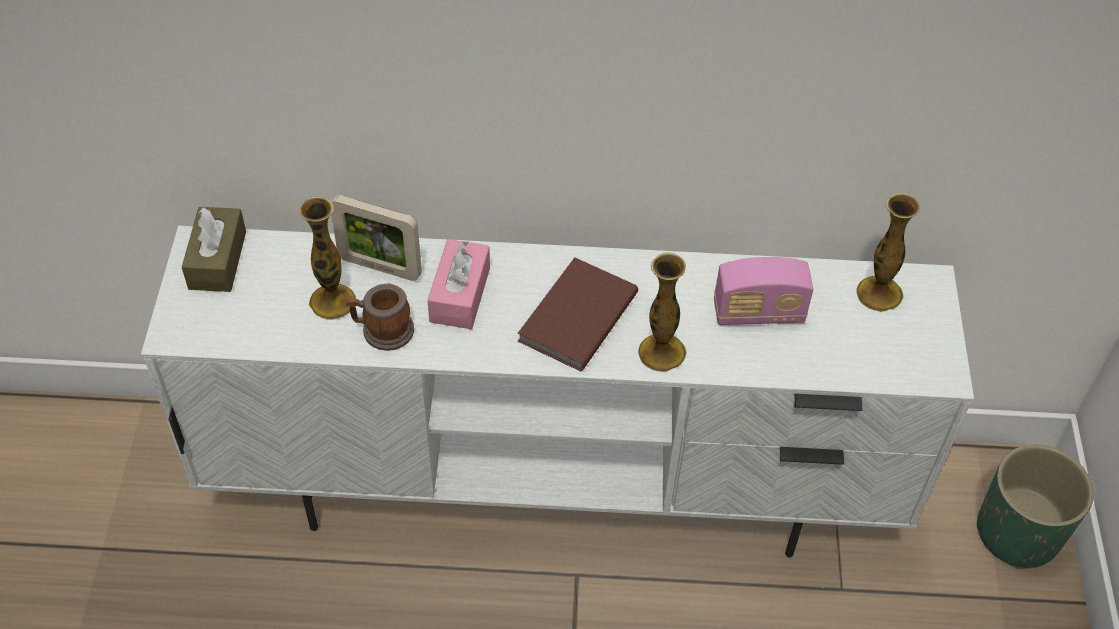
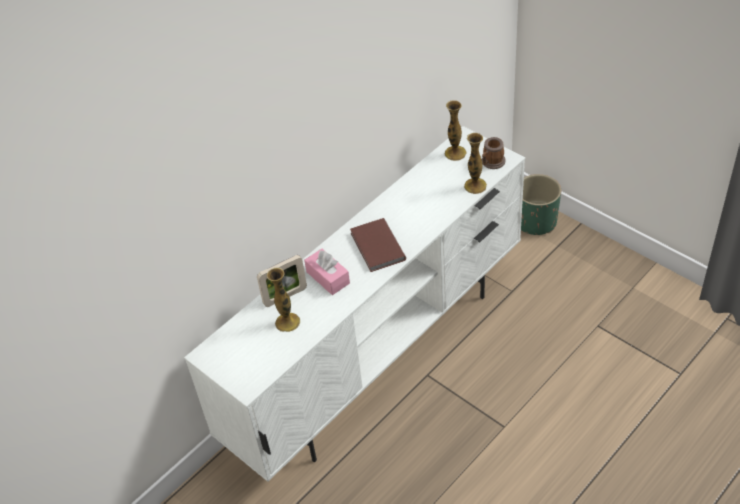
camera: 45 degrees left, 5 degrees down
(217, 260) = (221, 352): brown tissue box -> none
(382, 331) = (320, 313): mug -> mug (491, 163)
(661, 352) = (420, 231): vase -> vase (475, 186)
(758, 313) = (430, 192): radio -> none

